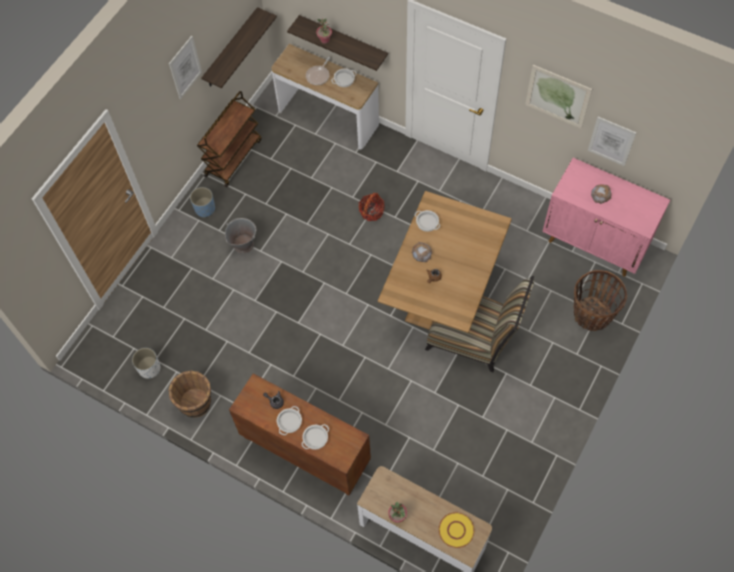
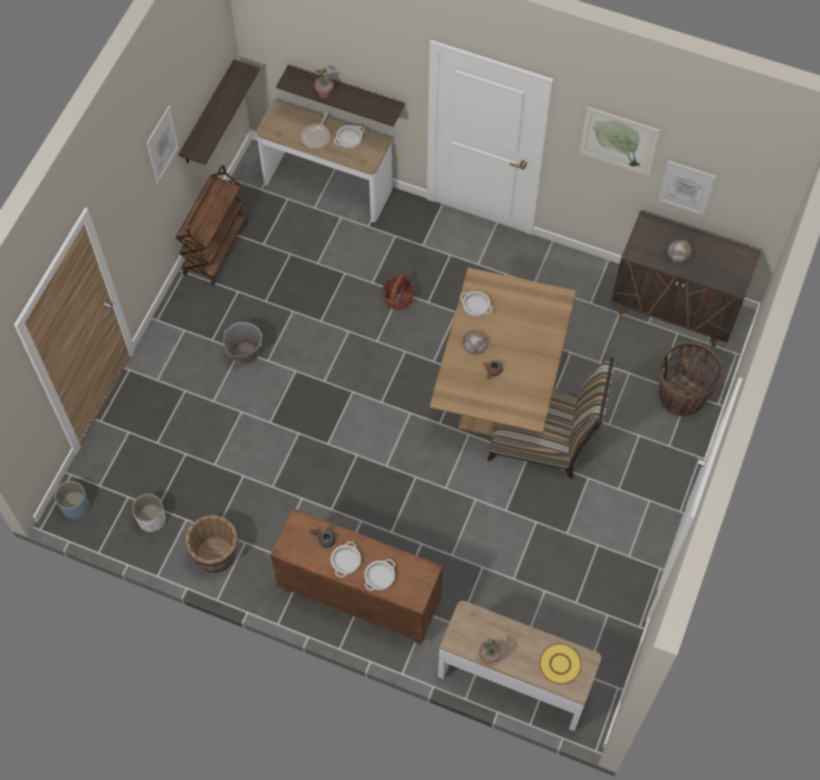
camera: 10 degrees left, 0 degrees up
(205, 209) = (190, 315): blue planter -> blue planter (75, 507)
(595, 243) = (675, 310): pink cabinet -> brown cabinet

